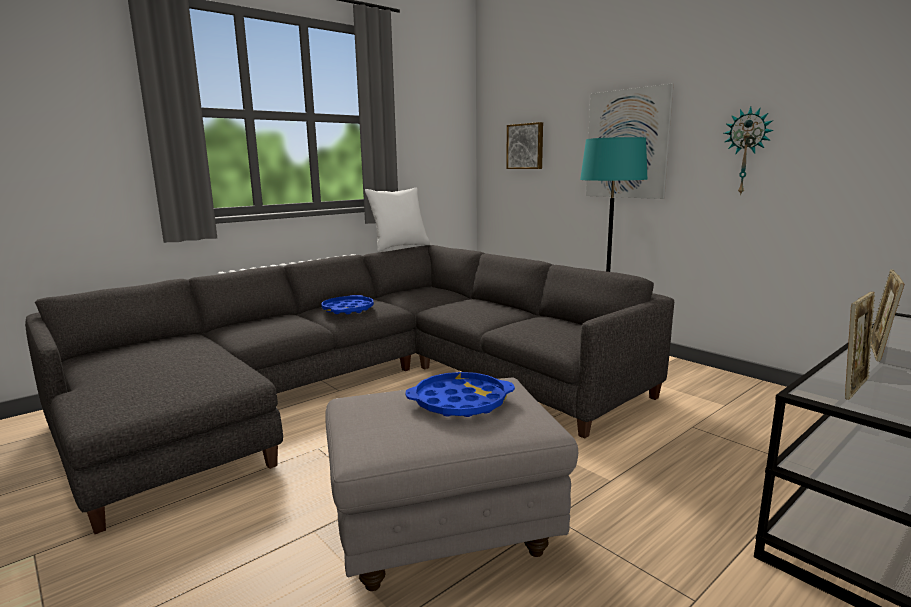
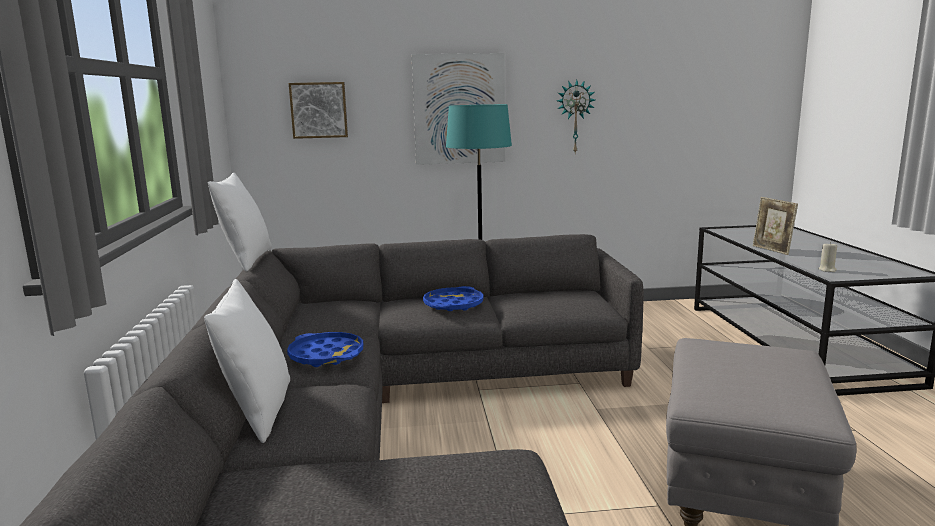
camera: 55 degrees left, 0 degrees up
(262, 319) = (257, 411): none -> white pillow
(460, 402) = (743, 362): blue tray -> blue tray (453, 305)
(852, 387) = (827, 270): picture frame -> beige candle

